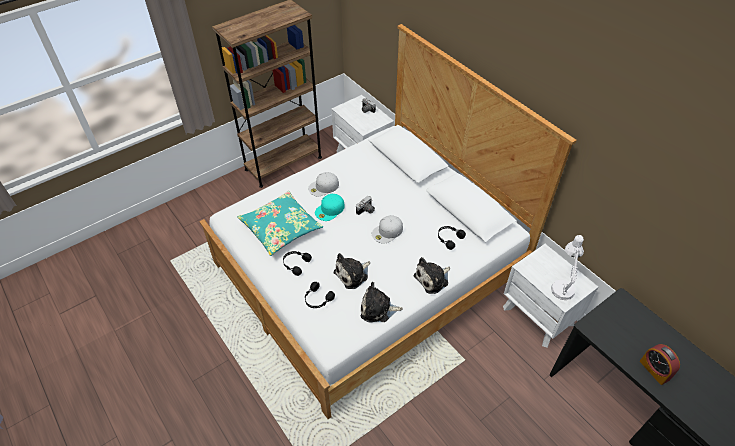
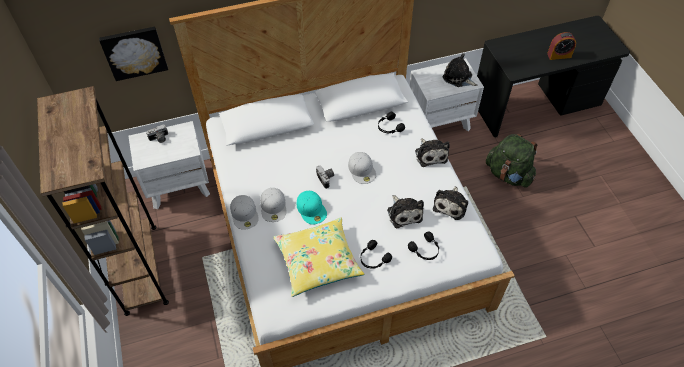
camera: 70 degrees left, 5 degrees up
(281, 228) = (318, 261): turquoise pillow -> yellow pillow
(310, 173) = (245, 214): none -> white cap
(381, 35) = (134, 52): none -> picture
(503, 399) = (508, 174): none -> green backpack
(562, 286) = (458, 78): white table lamp -> plush toy

